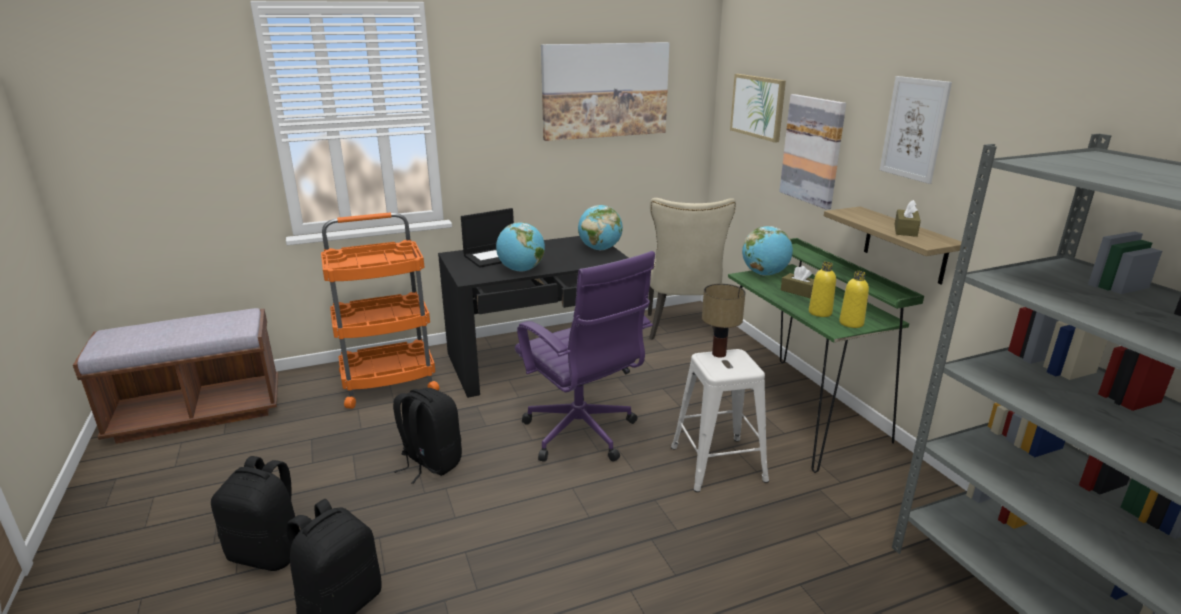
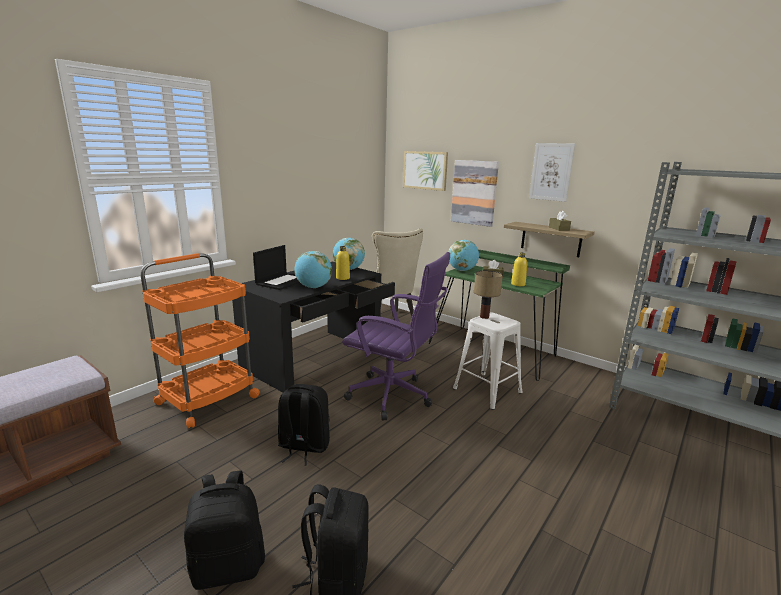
camera: 30 degrees left, 5 degrees down
(605, 90) = (328, 160): picture -> none
(851, 323) = (539, 287): yellow bottle -> yellow bottle (343, 278)

